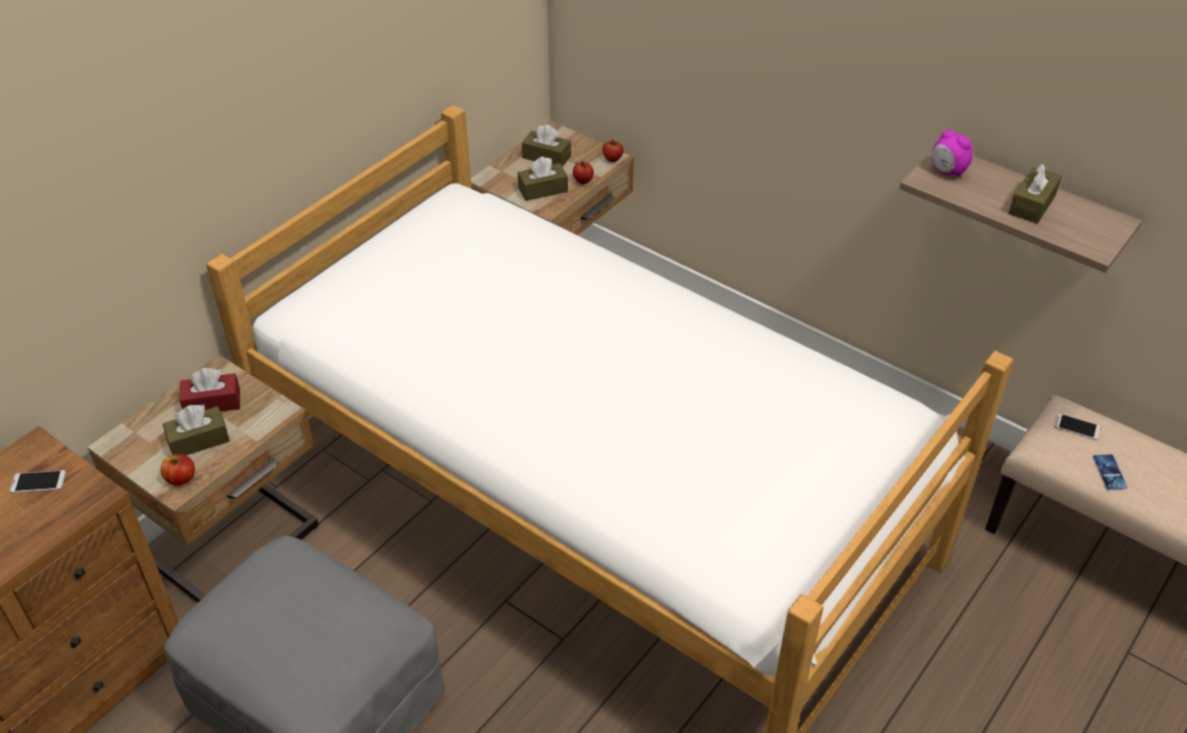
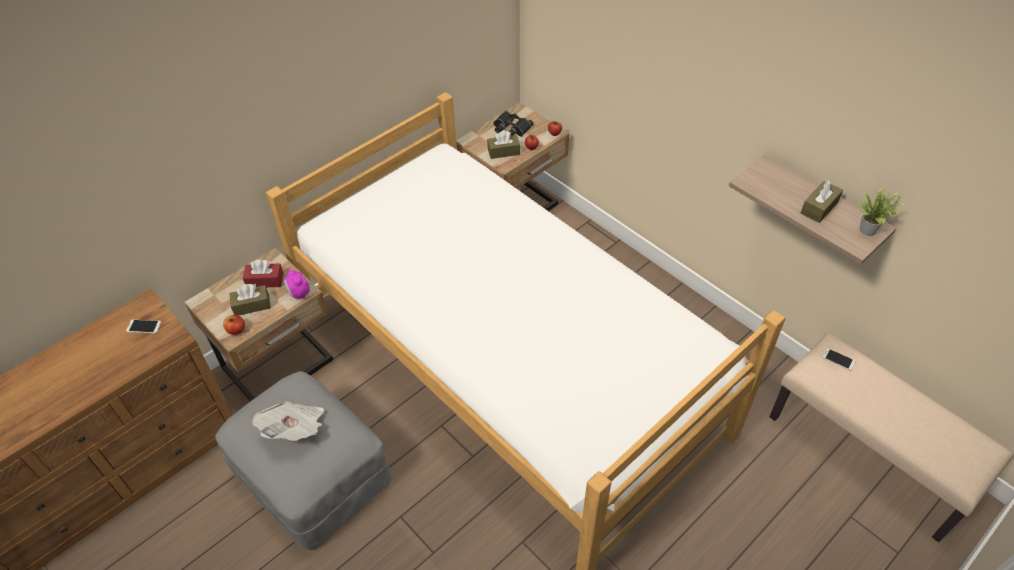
camera: 10 degrees right, 5 degrees up
(296, 618) = (295, 429): none -> newspaper
(546, 157) = (511, 128): brown tissue box -> black binoculars
(947, 172) = (764, 177): alarm clock -> alarm clock (299, 294)
(1107, 226) = (869, 230): none -> potted plant
(1109, 472) = (854, 395): phone -> none

